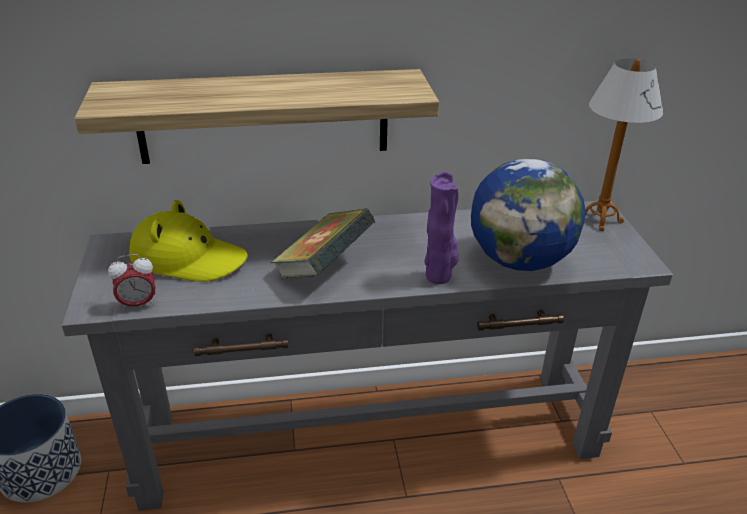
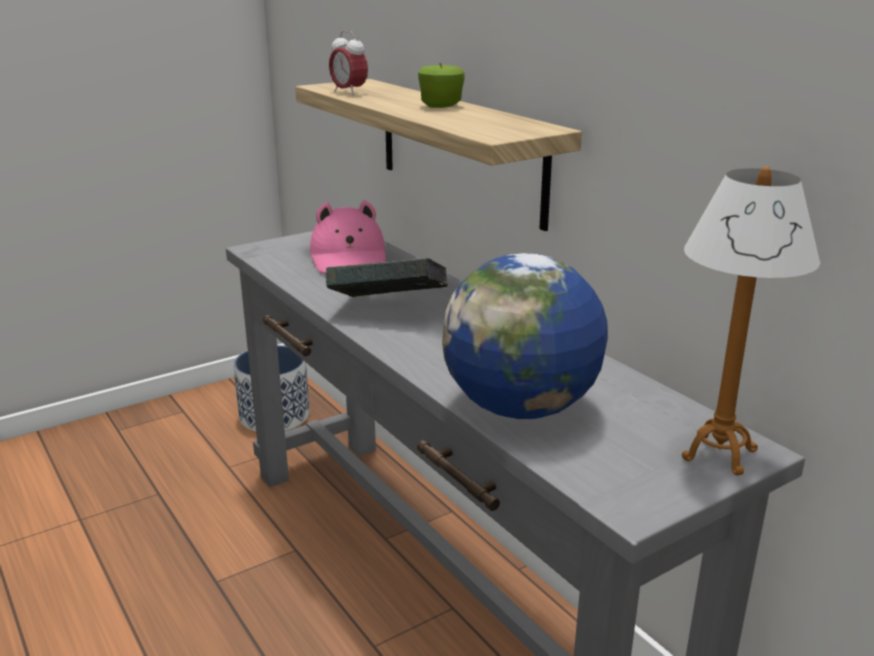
camera: 65 degrees right, 10 degrees down
(138, 304) = (268, 260): alarm clock -> alarm clock (349, 92)
(188, 258) = (349, 258): yellow hat -> pink hat
(279, 85) = (441, 106): none -> apple
(439, 277) = (430, 367): purple vase -> none

